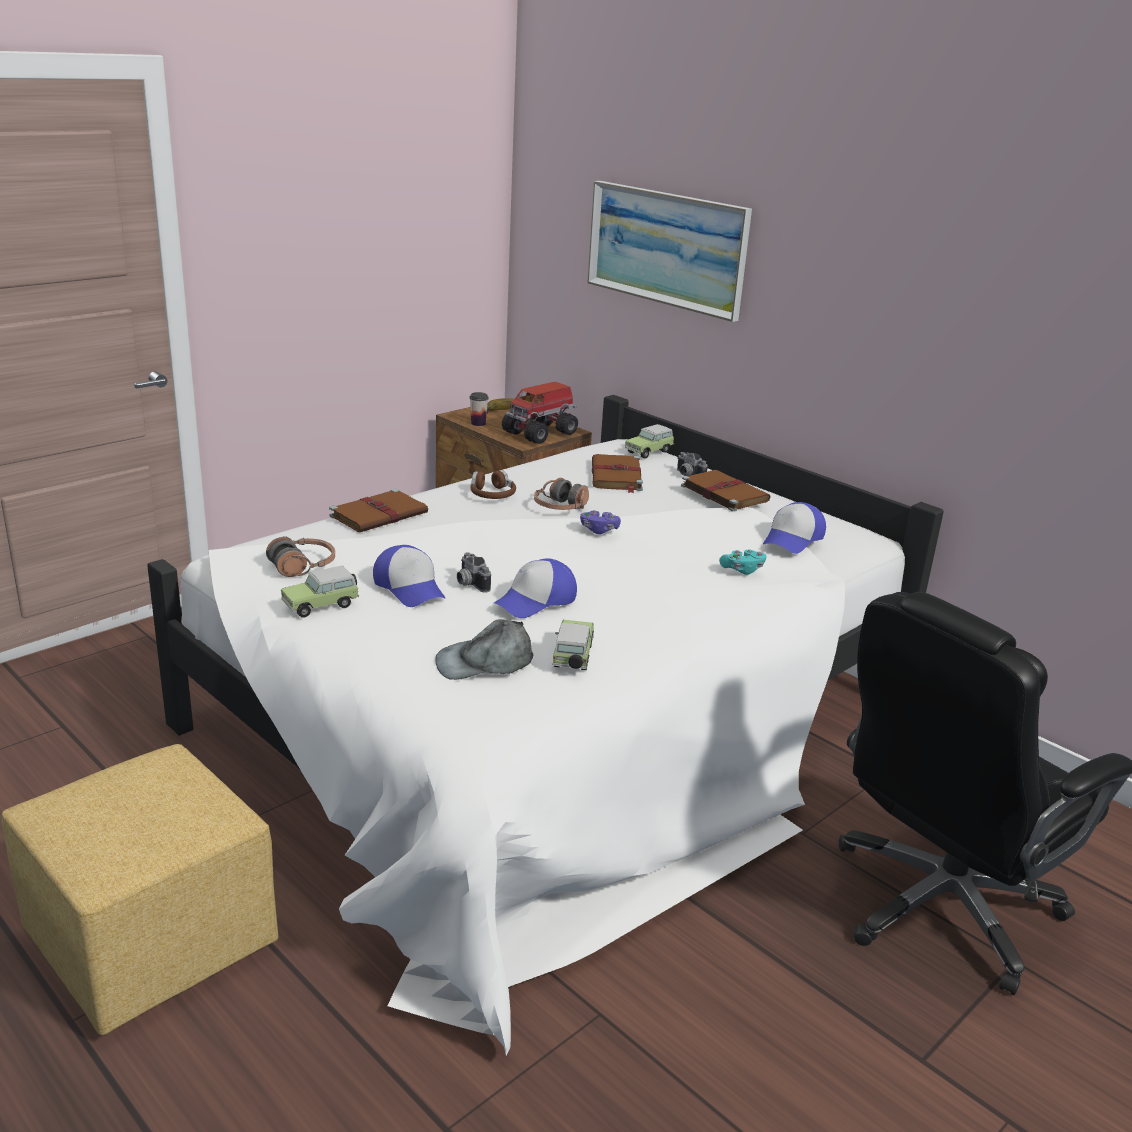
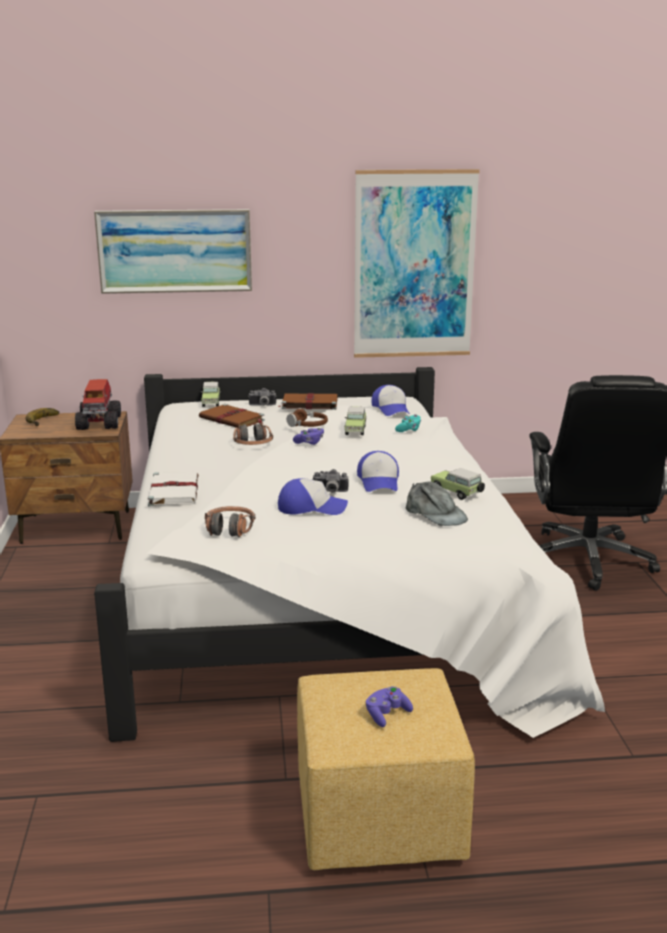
camera: 50 degrees left, 5 degrees down
(122, 820) = (387, 714): none -> purple game controller
(323, 605) = (299, 537): toy car -> toy car (355, 430)
(380, 514) = (174, 491): brown book -> white book
(478, 423) = (44, 433): cup -> none
(485, 662) = (435, 514): grey cap -> grey cap turned 60 degrees counterclockwise
(492, 494) = (200, 455): brown headphones -> brown headphones (308, 425)
(951, 341) = (414, 265): none -> picture

